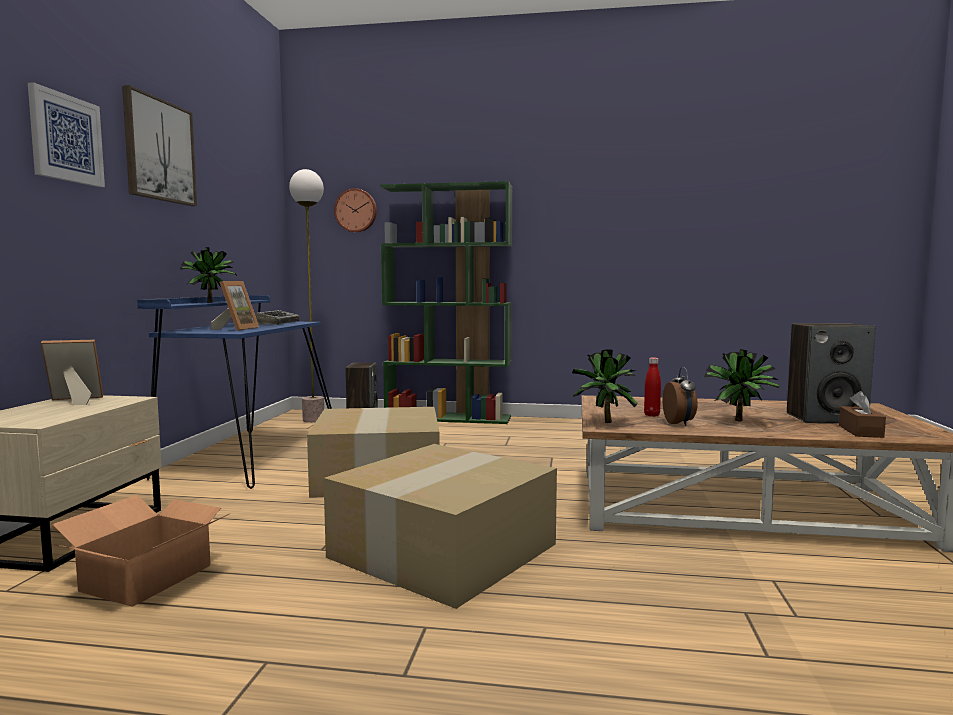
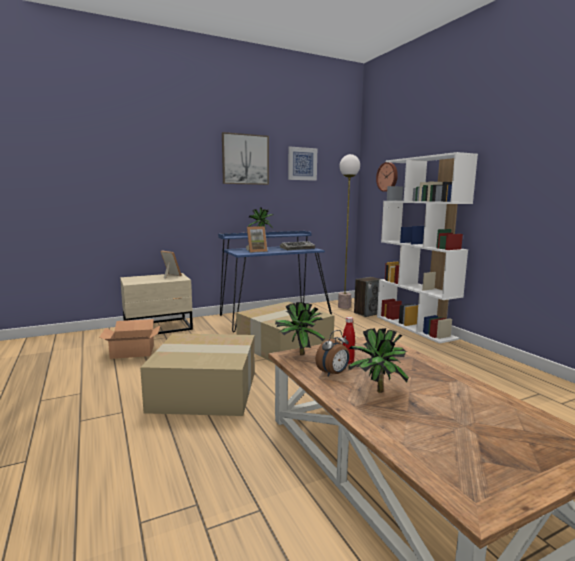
camera: 55 degrees right, 5 degrees up
(66, 138) = (186, 164): picture -> picture (302, 164)
(449, 418) = (415, 327): green bookcase -> white bookcase
(826, 418) = (462, 428): speaker -> none
(860, 431) = (426, 449): brown tissue box -> none

